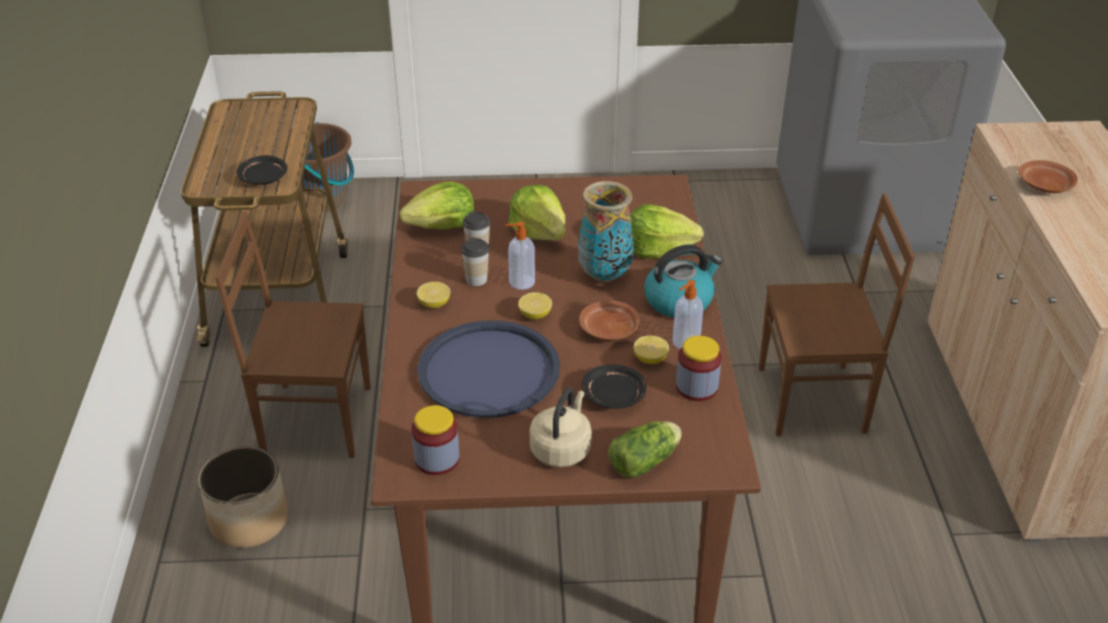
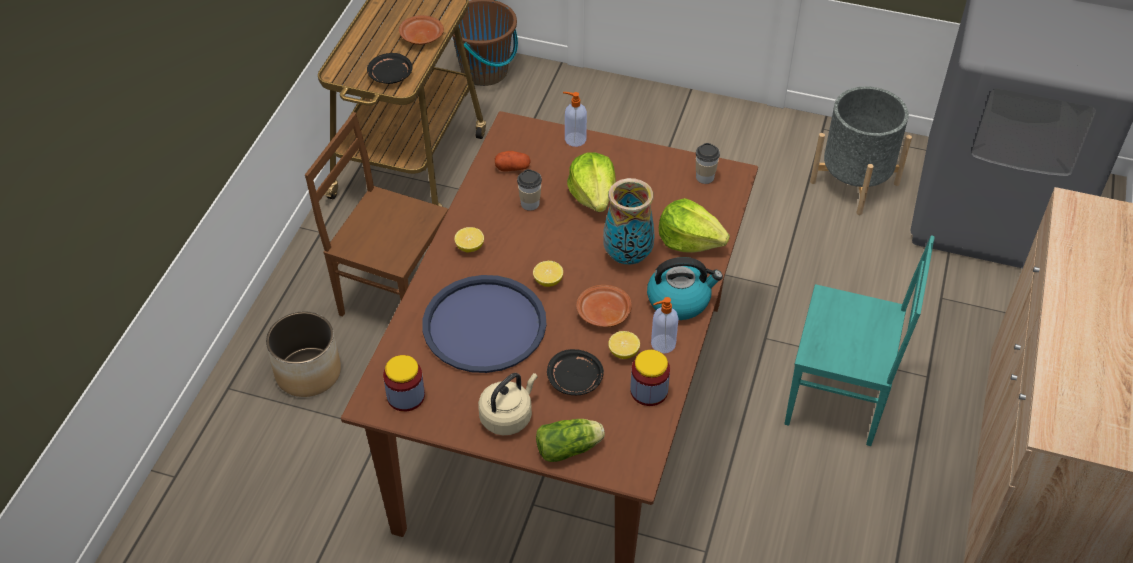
camera: 20 degrees right, 10 degrees up
(442, 226) = (512, 167): lettuce -> potato
(476, 280) = (516, 232): cup -> cup (705, 177)
(520, 282) = (552, 244): soap dispenser -> soap dispenser (574, 139)
(728, 217) = (854, 183): none -> grey planter
(814, 401) = (837, 399): brown chair -> turquoise chair
(1044, 185) = (1076, 276): brown plate -> brown plate (421, 36)

